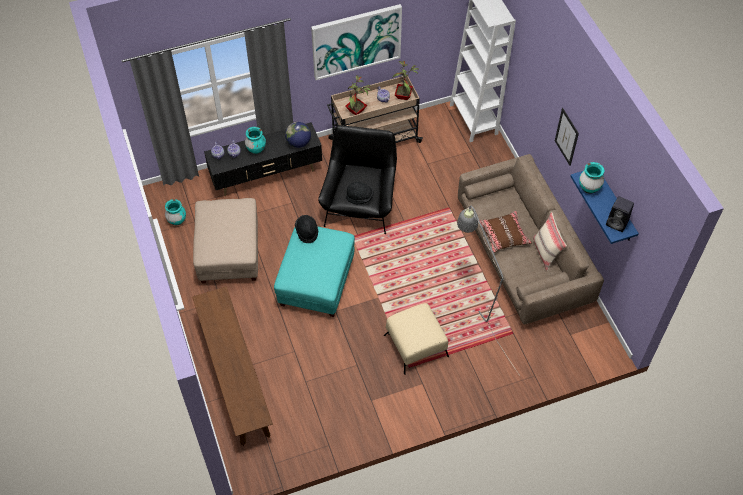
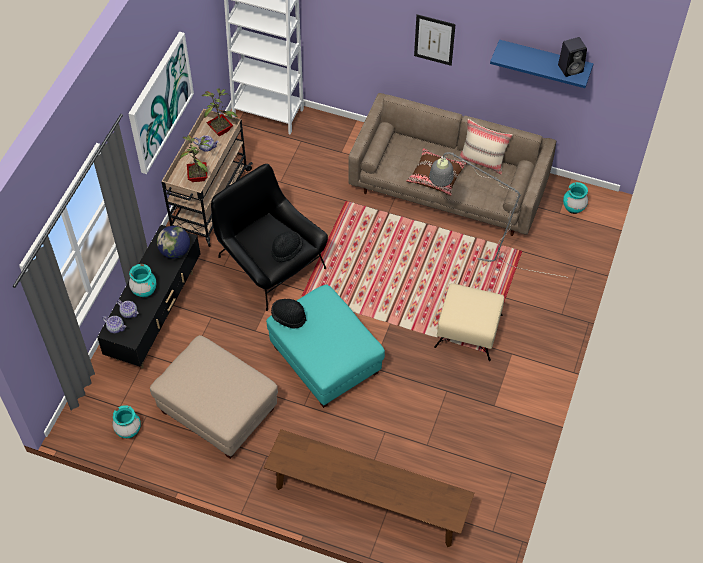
camera: 50 degrees left, 0 degrees up
(589, 188) = (517, 60): turquoise vase -> turquoise vase (573, 208)

